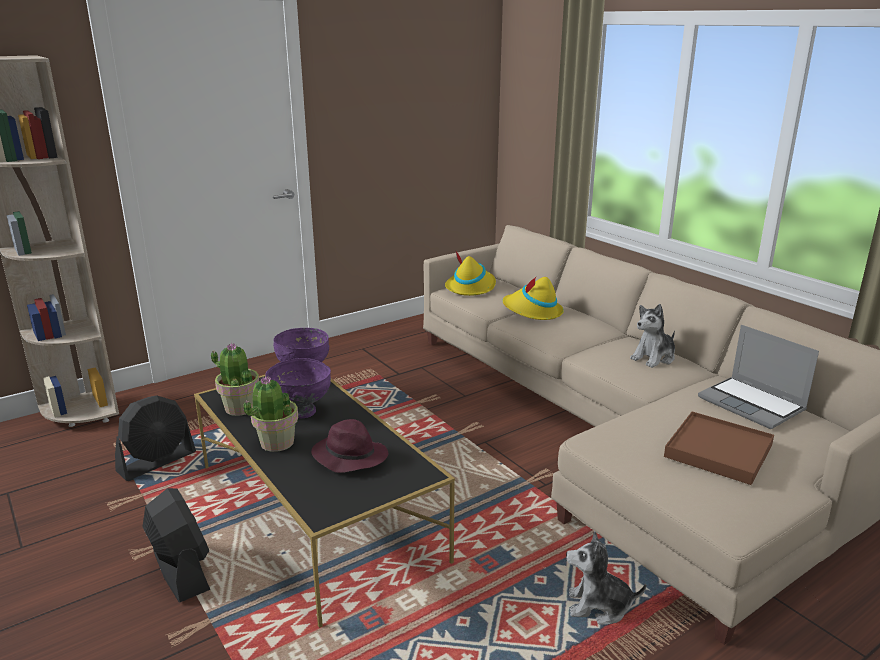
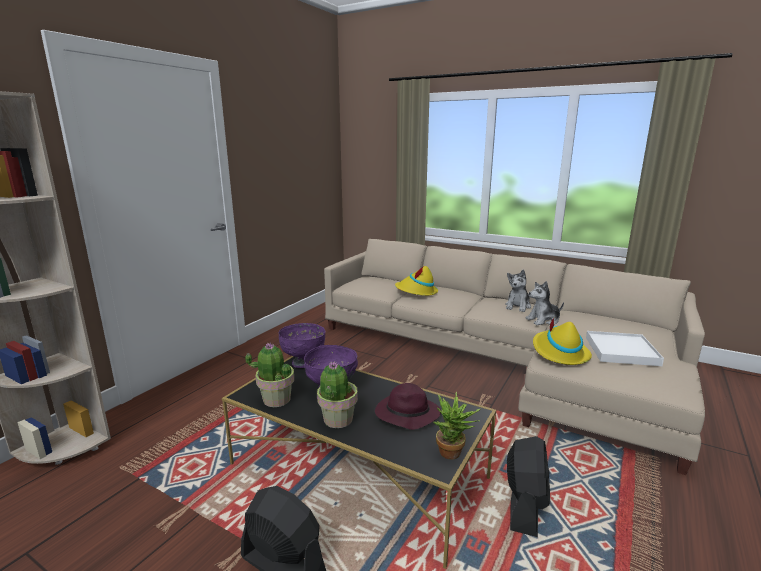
camera: 25 degrees left, 5 degrees down
(157, 462) = (179, 472): black fan -> black fan (525, 505)
(350, 508) = (453, 455): none -> potted plant
(471, 287) = (360, 283): yellow hat -> yellow hat (559, 352)
(599, 606) = (601, 476): plush toy -> plush toy (543, 320)
(718, 451) = (621, 351): brown tray -> white tray
(753, 404) = (601, 321): laptop -> none

